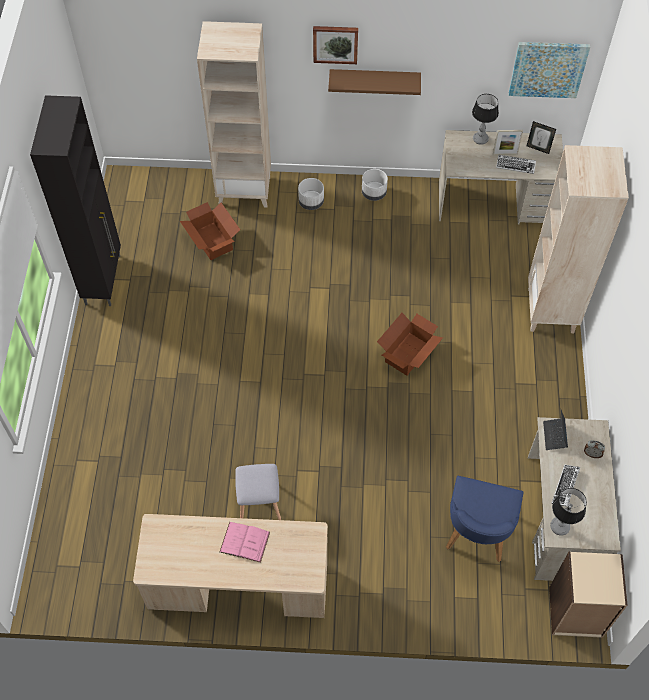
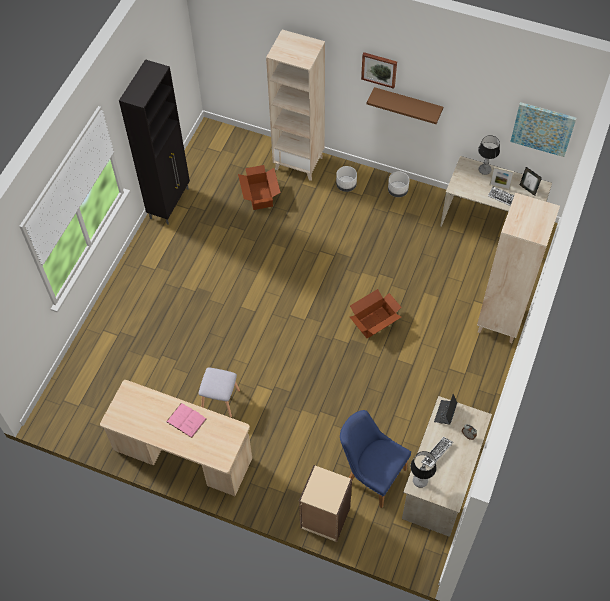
camera: 20 degrees right, 0 degrees up
(476, 537) = (371, 474): blue chair -> blue chair turned 90 degrees clockwise
(575, 613) = (423, 553): beige bookcase -> beige bookcase (325, 518)

